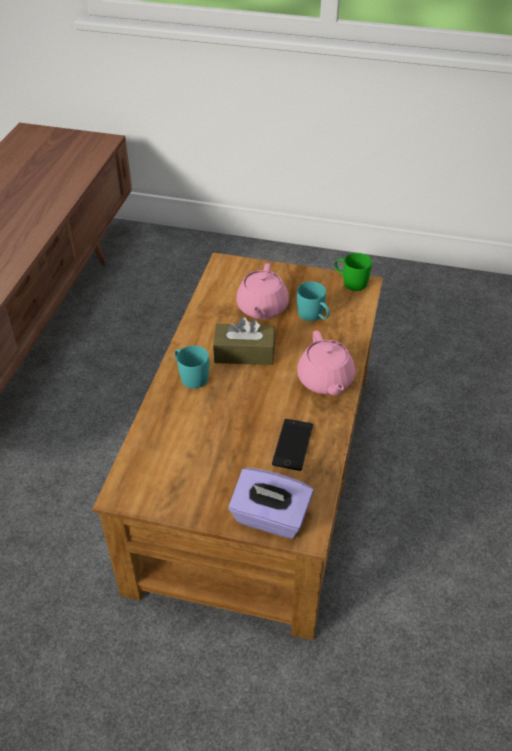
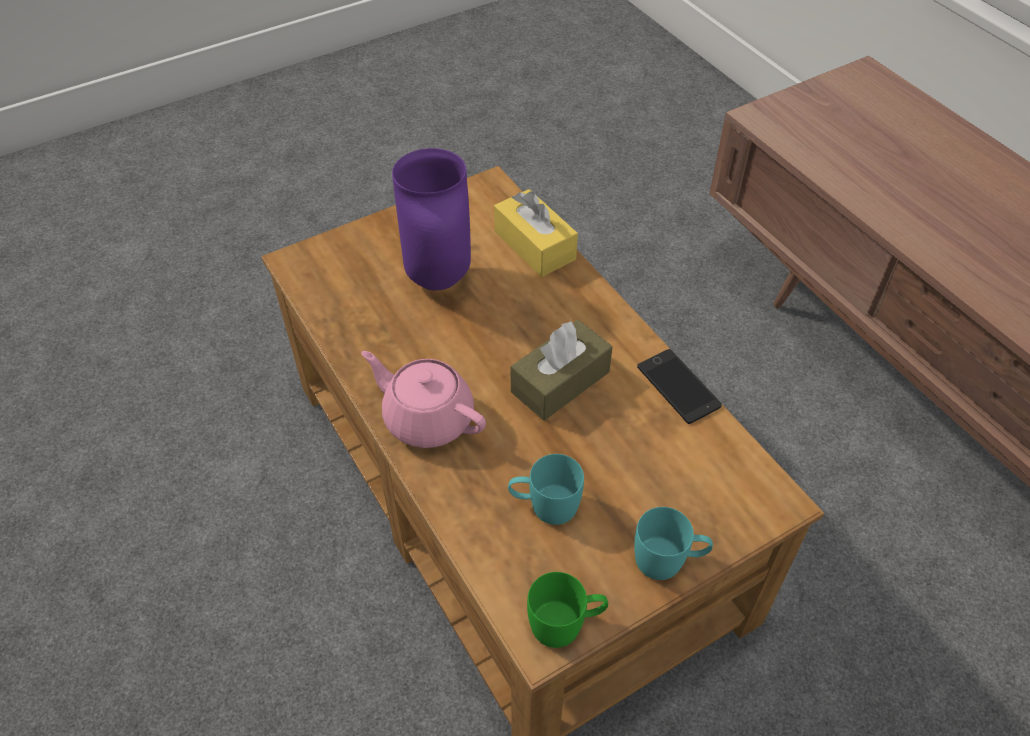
camera: 135 degrees right, 5 degrees up
(157, 429) = (534, 245): none -> yellow tissue box
(190, 376) = (578, 313): turquoise mug -> turquoise mug (669, 560)
(234, 448) = (441, 279): none -> purple vase
(261, 308) = (624, 463): pink teapot -> none
(270, 518) = (339, 249): purple tissue box -> none
(292, 445) = (386, 321): phone -> phone (678, 386)

